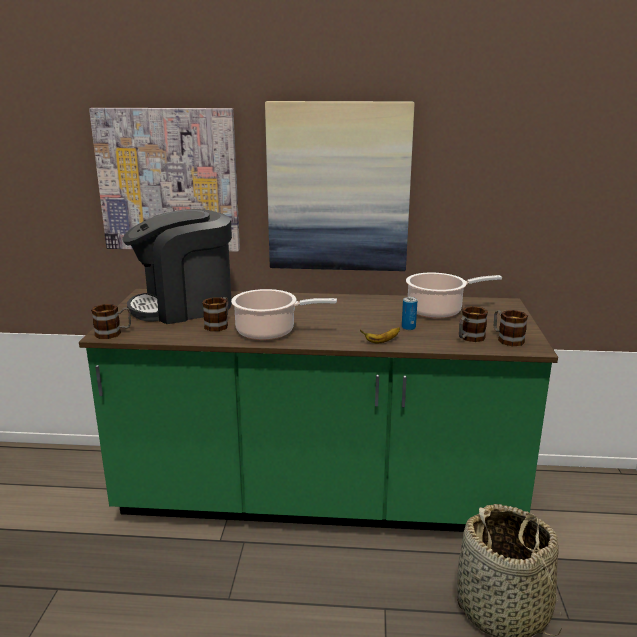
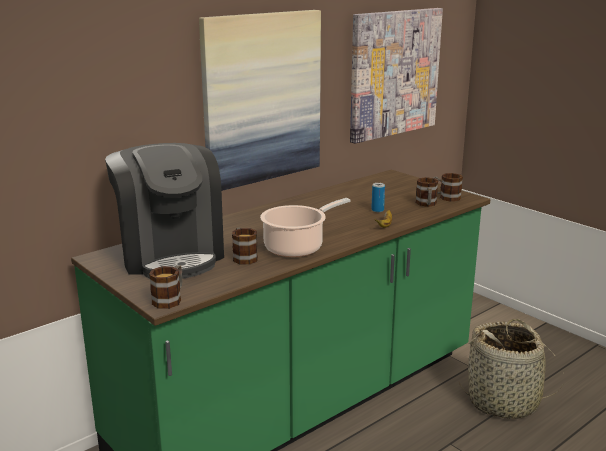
camera: 45 degrees left, 0 degrees up
(168, 180) = (100, 118): picture -> picture (394, 73)
(184, 306) = (170, 254): coffee machine -> coffee machine turned 45 degrees counterclockwise
(438, 311) = (367, 193): cooking pot -> none

